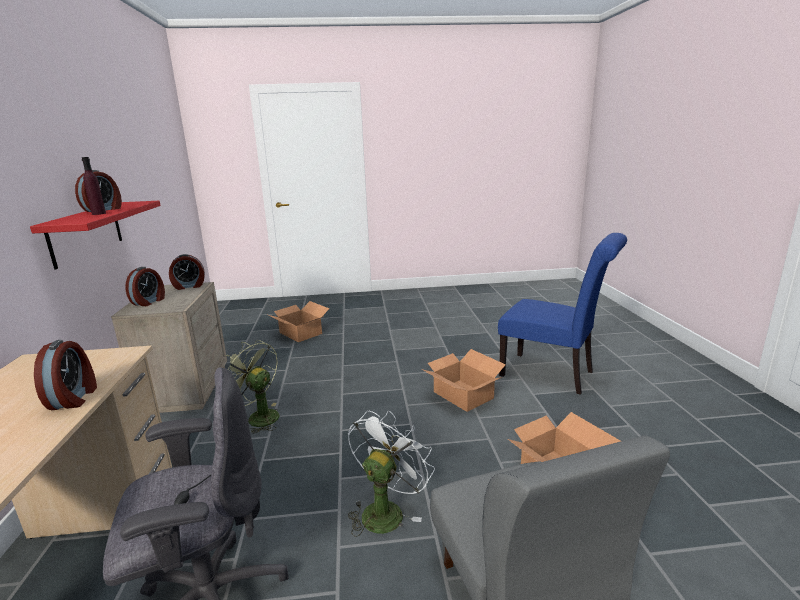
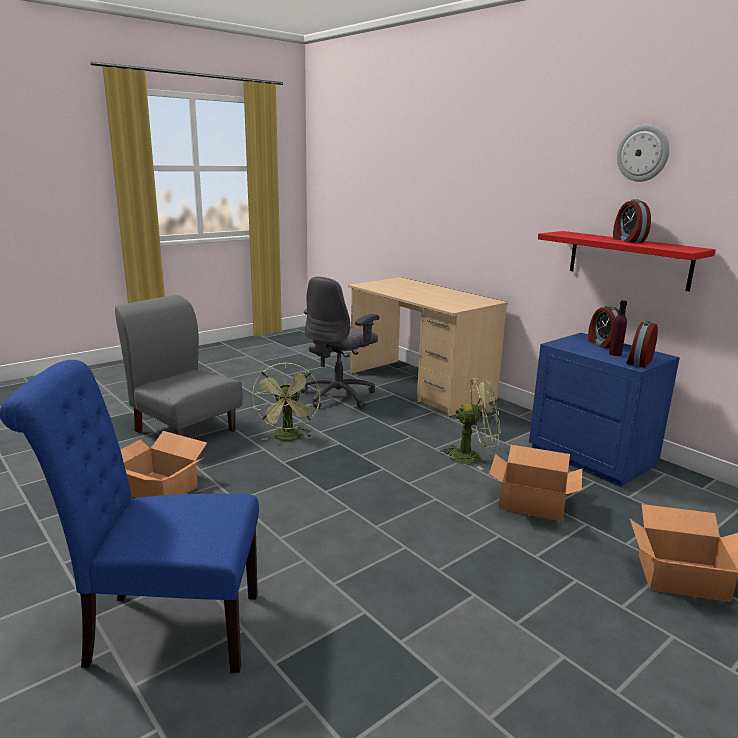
camera: 145 degrees right, 0 degrees up
(57, 125) = (643, 153): none -> wall clock
(74, 398) = (415, 298): alarm clock -> none
(98, 213) = (597, 238): purple bottle -> purple bottle (615, 354)
(185, 388) = (592, 457): beige nightstand -> blue nightstand
(386, 510) = (288, 438): white fan -> green fan
(463, 394) = (292, 541): cardboard box -> cardboard box (532, 503)

